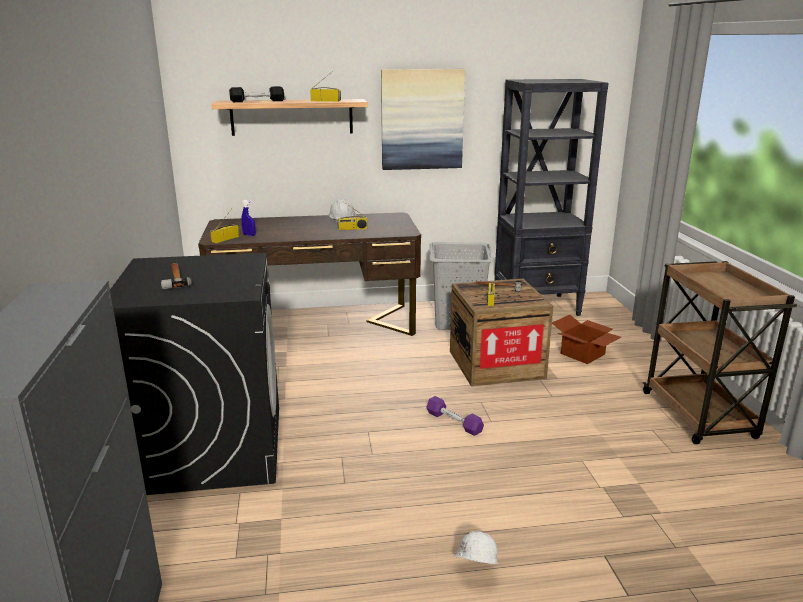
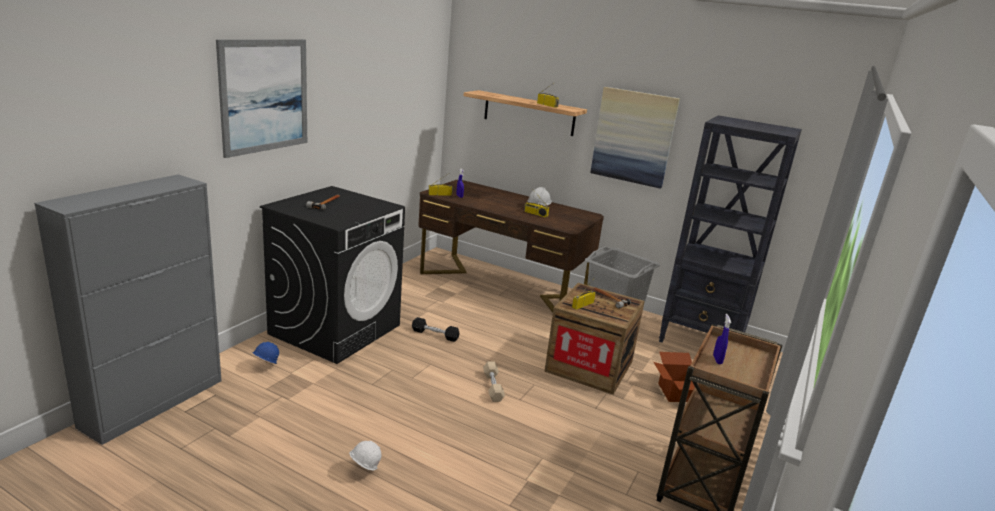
camera: 35 degrees right, 0 degrees up
(64, 134) = (265, 96): none -> picture
(196, 534) = (265, 367): none -> blue hard hat
(257, 101) = (500, 96): black dumbbell -> black dumbbell (435, 334)
(454, 422) = (493, 387): purple dumbbell -> beige dumbbell
(712, 290) = (717, 360): none -> blue spray bottle

